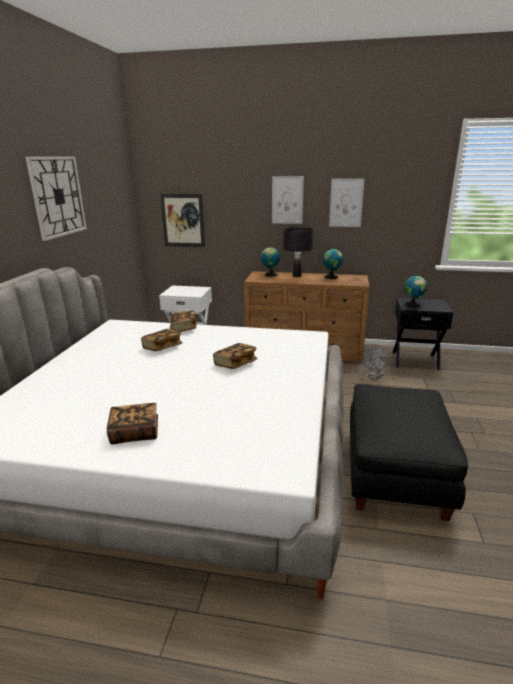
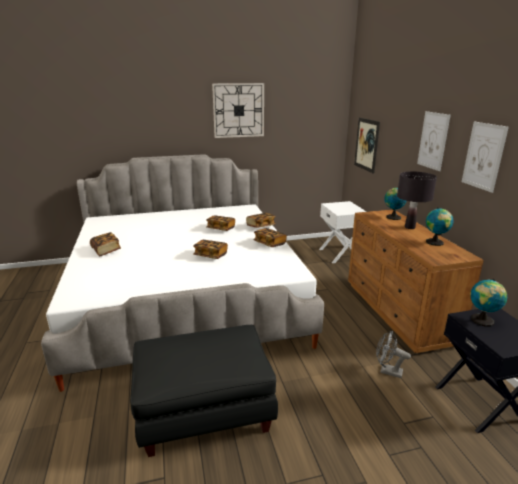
camera: 65 degrees right, 0 degrees up
(236, 333) = (269, 243): none -> book

